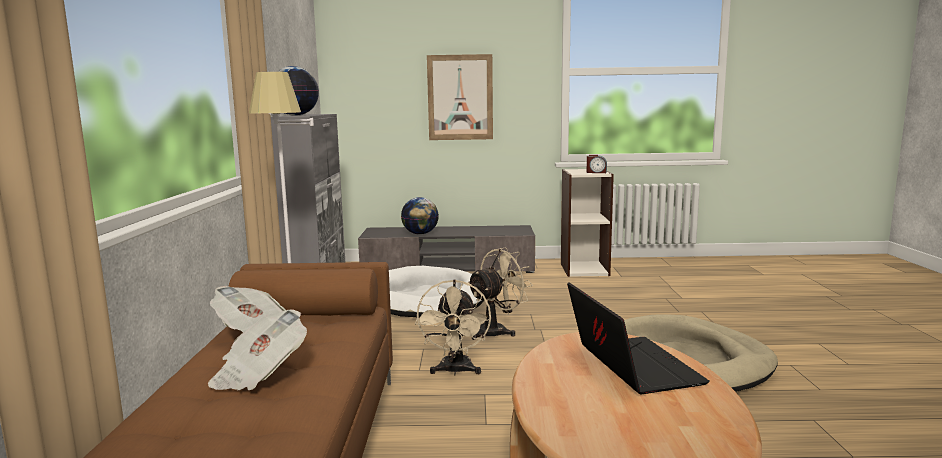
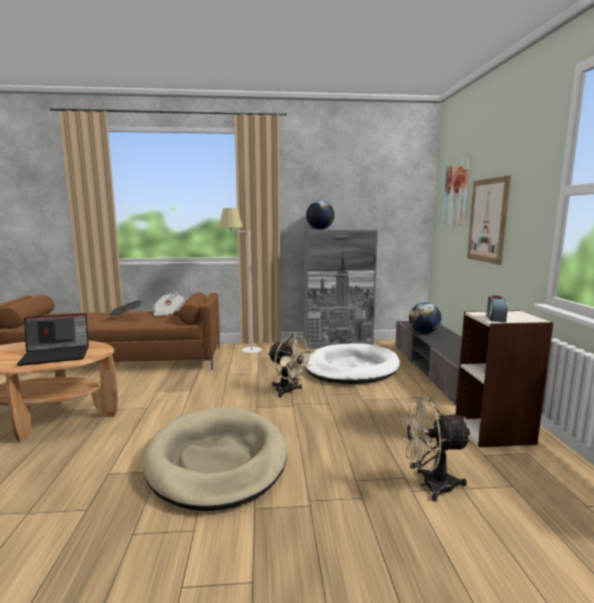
camera: 85 degrees right, 0 degrees up
(385, 67) = (456, 193): none -> picture
(455, 371) = (223, 382): beige fan -> beige fan (430, 485)

